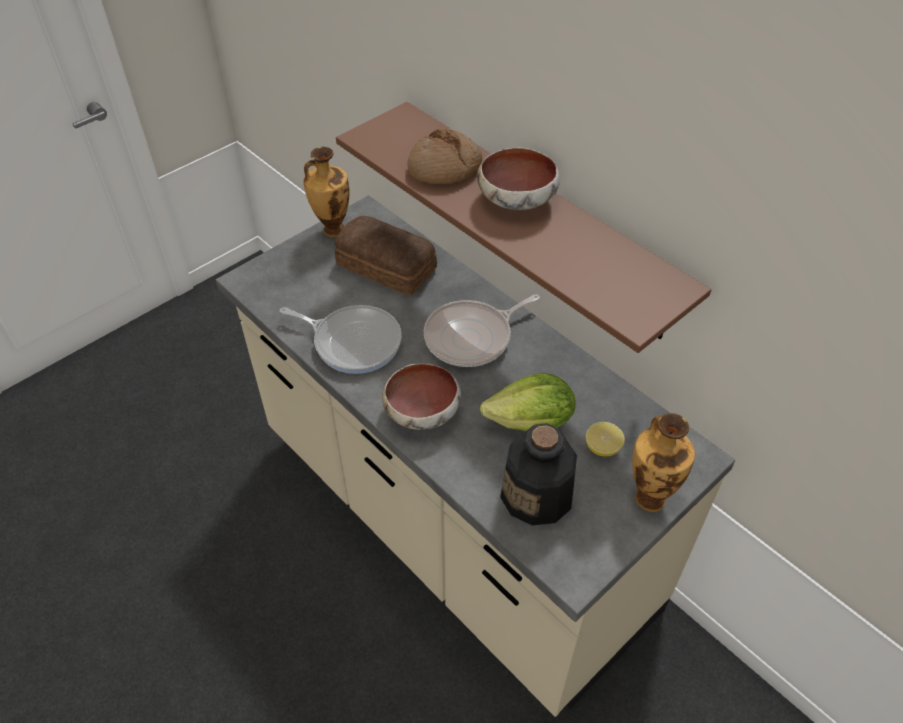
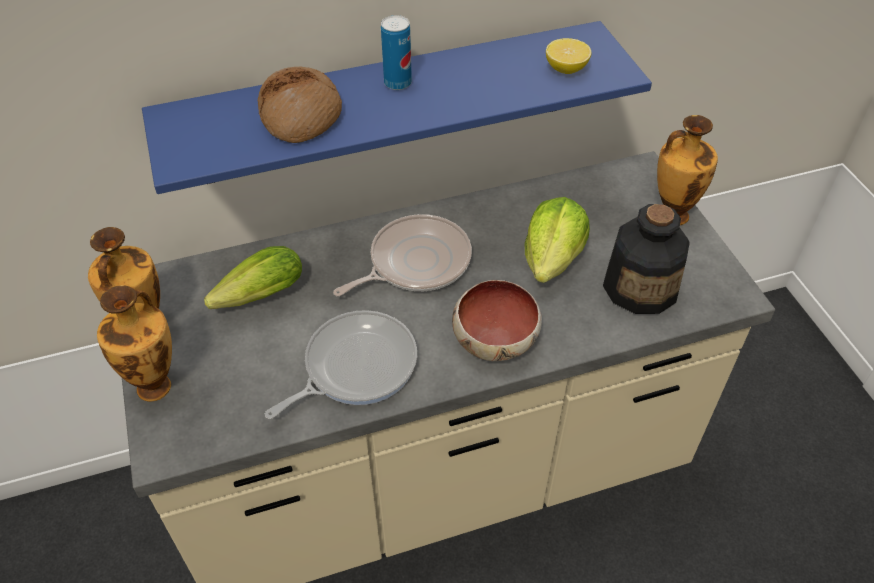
camera: 65 degrees left, 0 degrees up
(290, 255) = (156, 386): none -> vase
(386, 268) = (256, 298): bread -> lettuce
(472, 337) = (415, 262): frying pan -> frying pan turned 120 degrees counterclockwise
(518, 199) = (397, 83): bowl -> can
(538, 219) = (386, 104): brown shelf -> blue shelf
(602, 448) = (606, 223): lemon -> lemon (566, 69)

